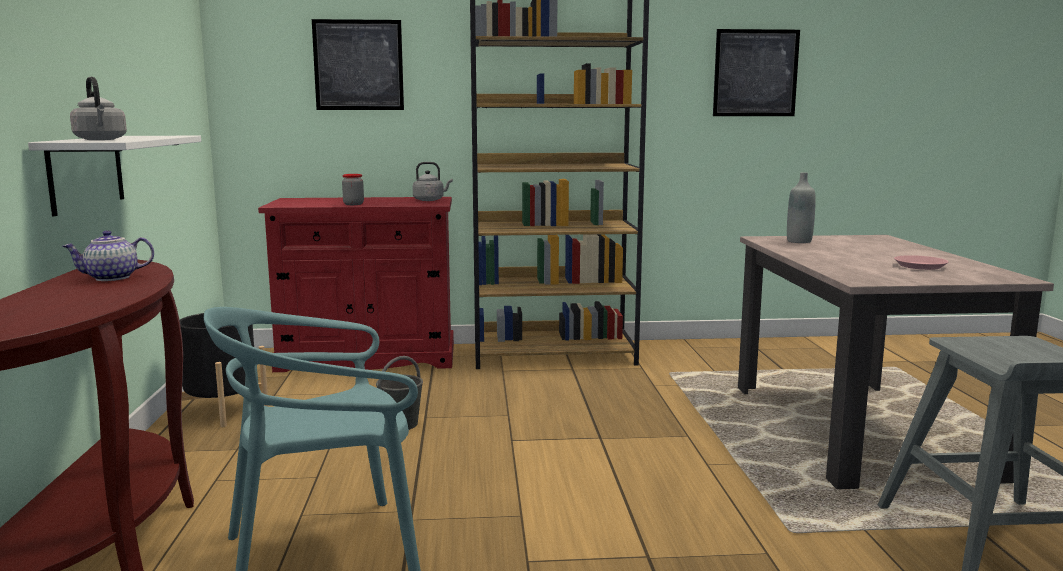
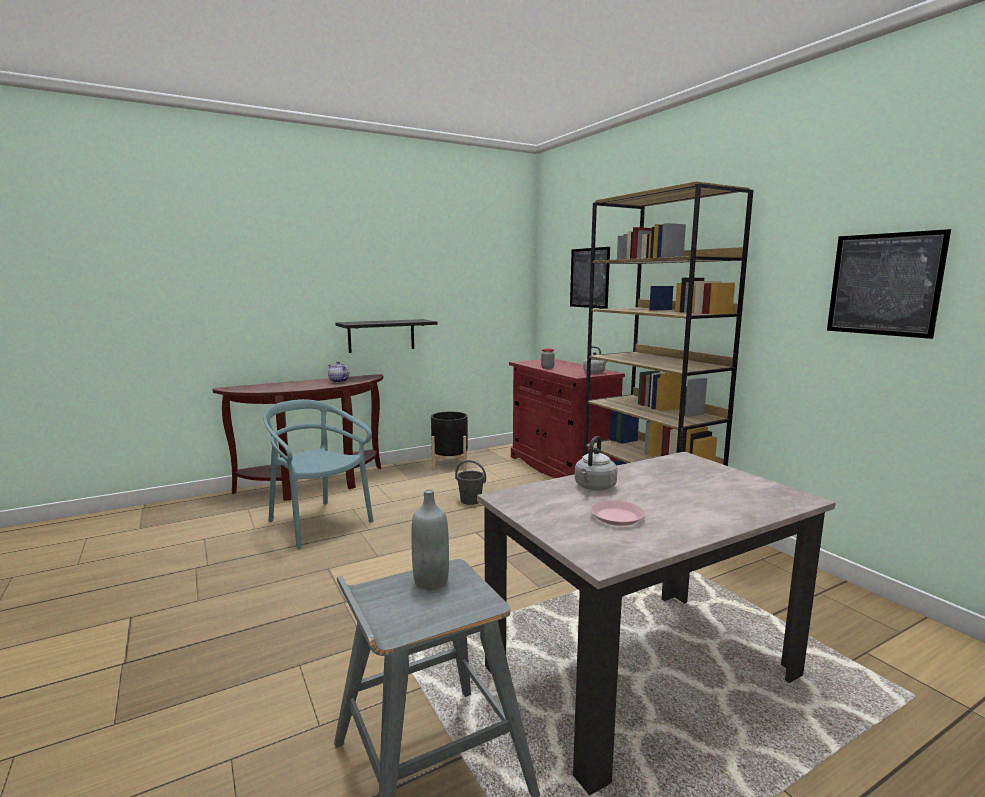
camera: 65 degrees right, 0 degrees up
(86, 173) = (381, 335): white shelf -> black shelf
(101, 139) = (359, 322): grey kettle -> grey kettle (594, 487)
(799, 241) = (691, 469): grey bottle -> grey bottle (431, 582)

